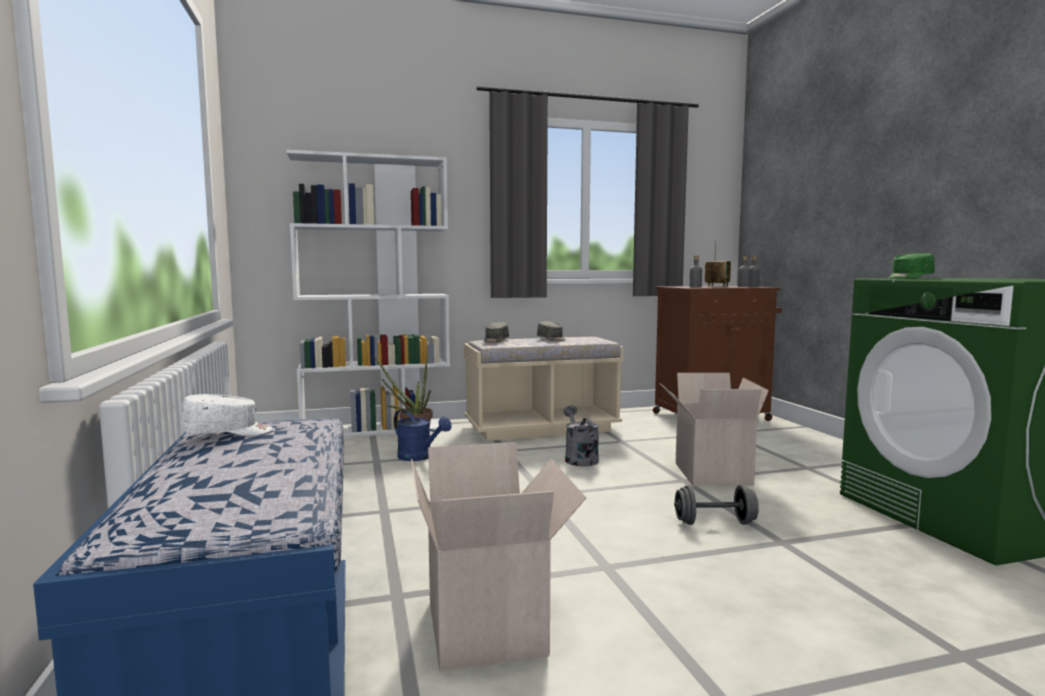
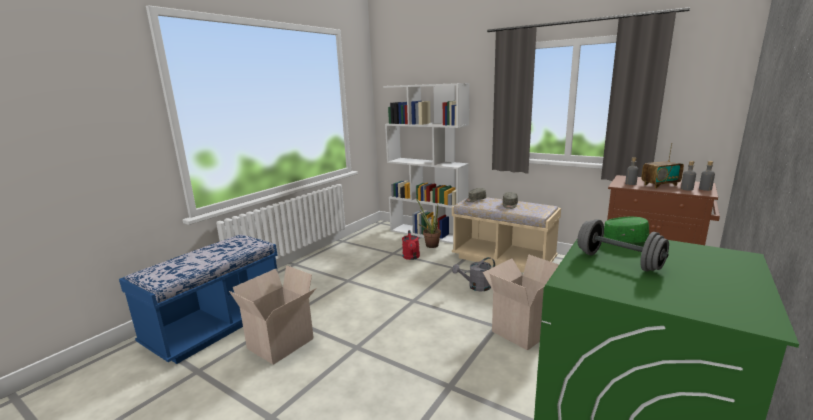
camera: 50 degrees right, 10 degrees up
(228, 433) = (230, 241): white cap -> none
(419, 457) = (411, 257): blue watering can -> red watering can
(579, 458) = (476, 287): grey watering can -> grey watering can turned 150 degrees counterclockwise
(715, 522) = (446, 356): grey dumbbell -> grey dumbbell (618, 261)

